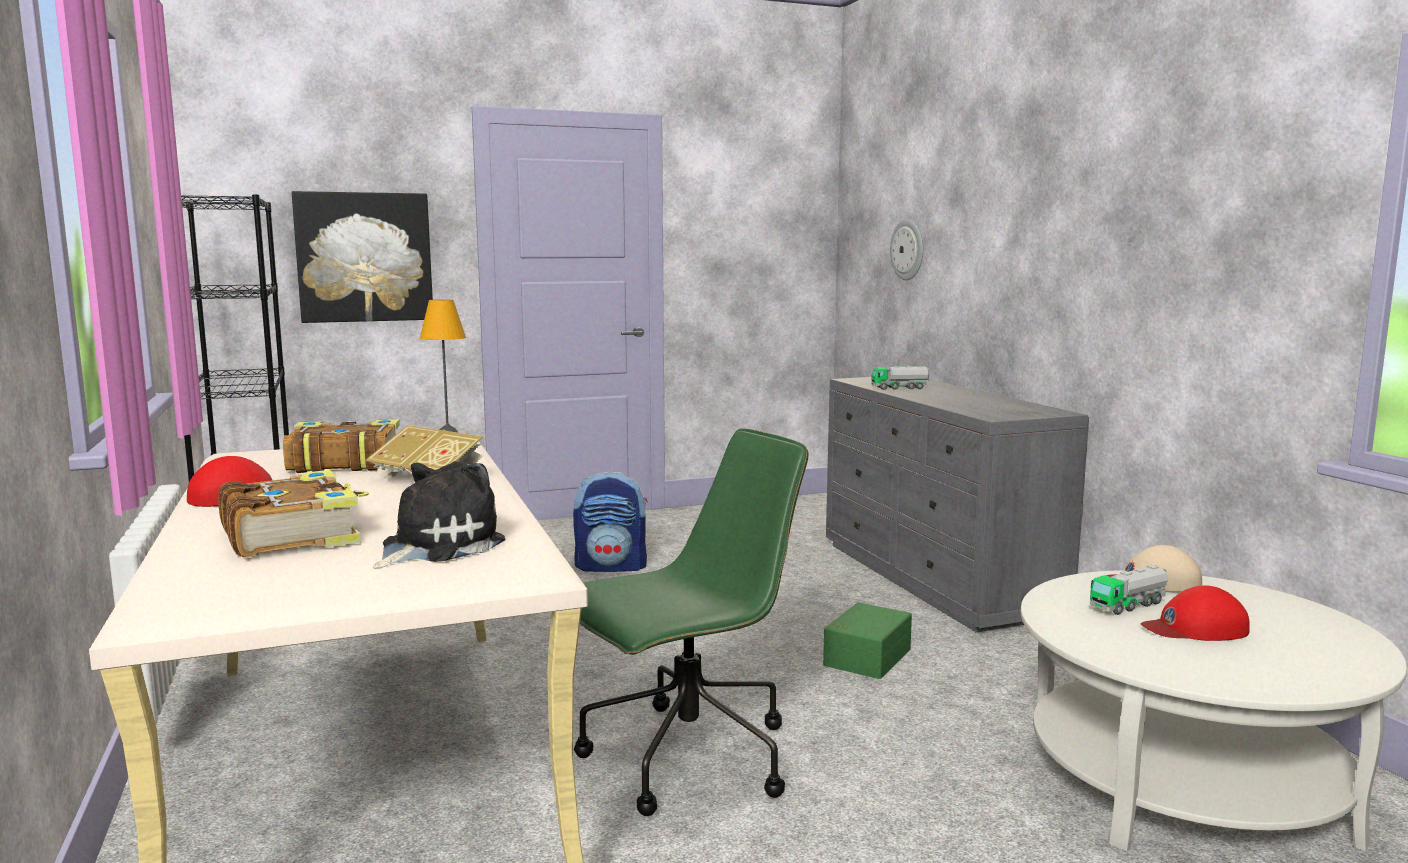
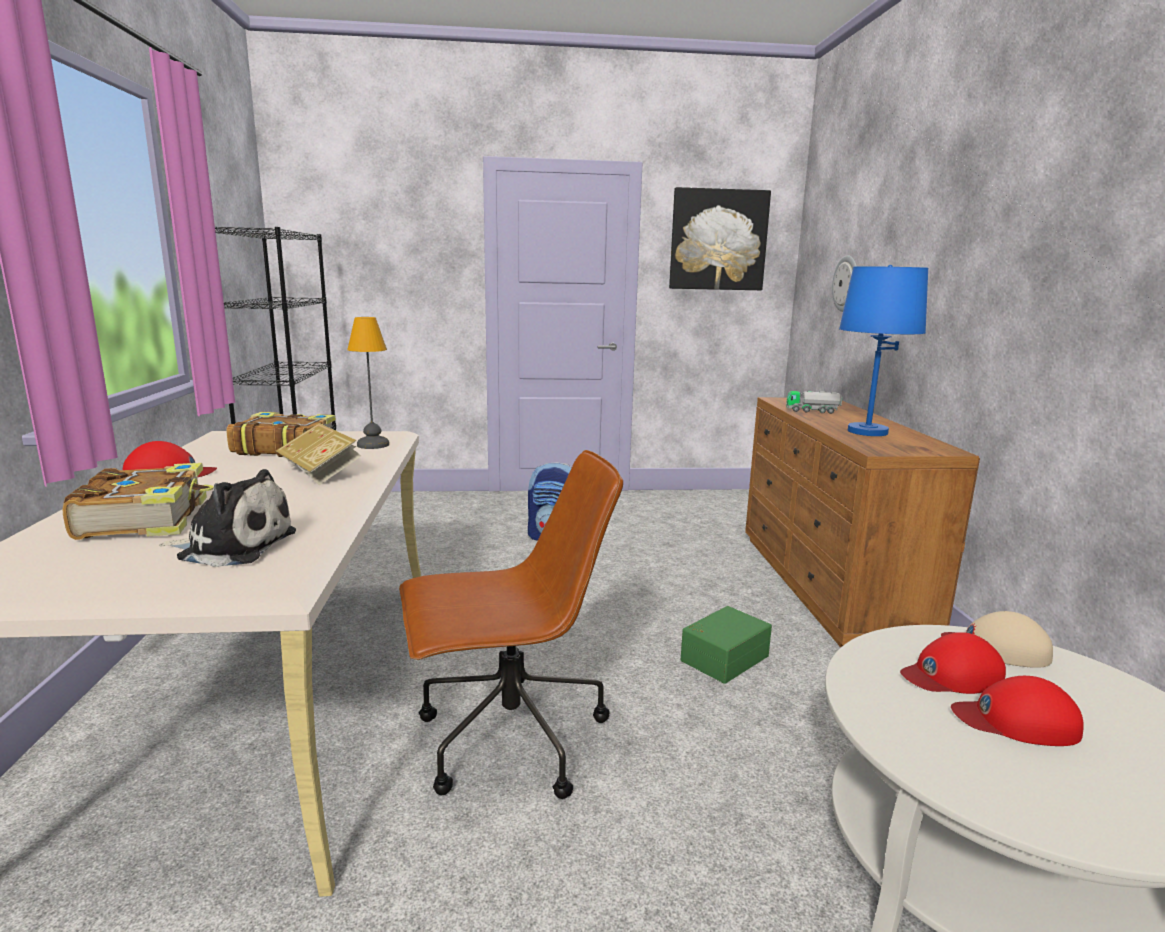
camera: 15 degrees right, 5 degrees up
(364, 257) = (397, 279): picture -> picture (718, 240)
(436, 546) = (233, 546): plush toy -> plush toy turned 45 degrees clockwise
(686, 759) = (508, 740): green office chair -> brown office chair
(936, 578) = (828, 585): grey dresser -> brown dresser
(971, 402) = (868, 432): none -> blue table lamp
(1128, 605) = (951, 675): toy truck -> red cap

